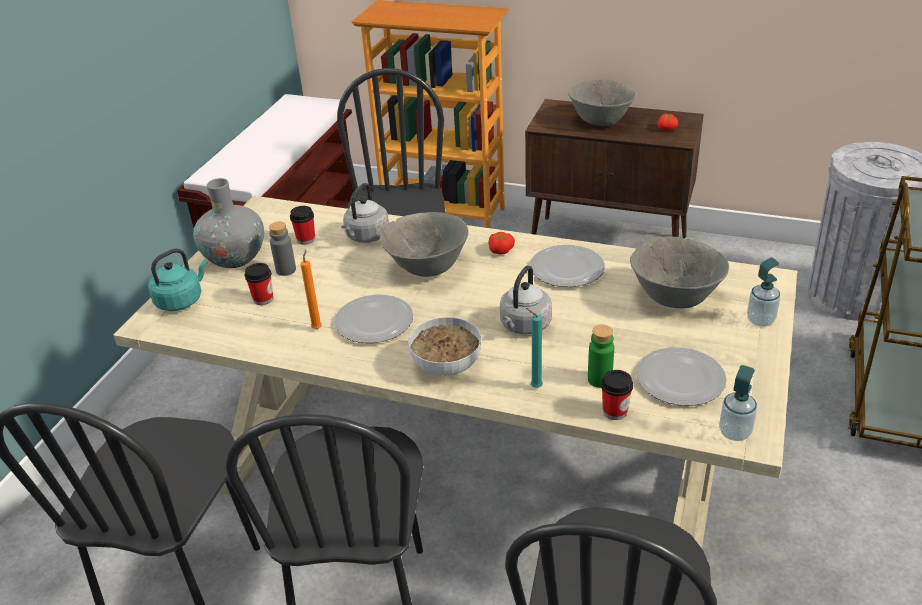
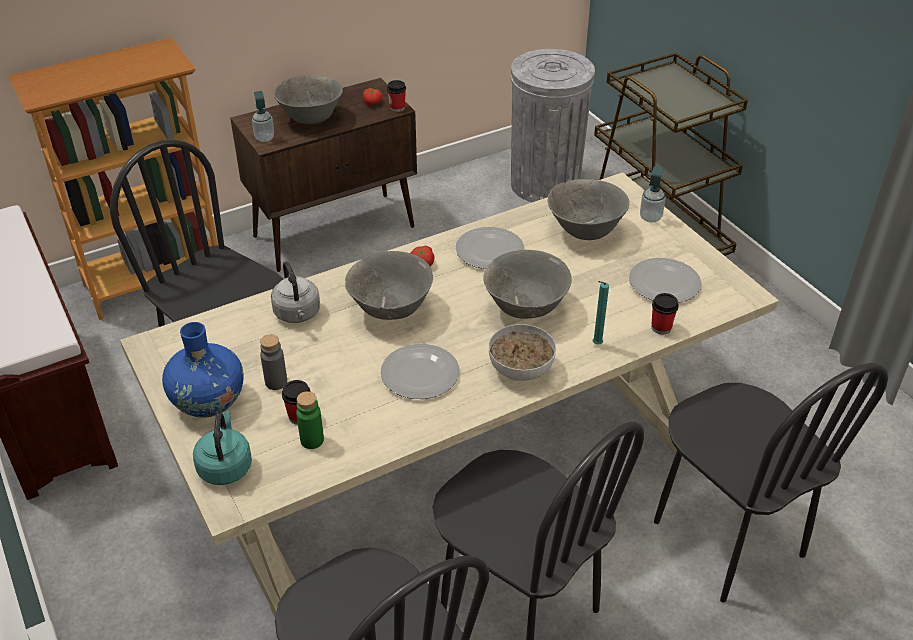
camera: 50 degrees left, 5 degrees up
(235, 258) = (208, 401): grey vase -> blue vase
(306, 239) = (247, 347): cup -> cup (397, 108)
(317, 327) = (384, 407): orange candle -> none
(524, 326) = (526, 309): grey kettle -> grey bowl
(599, 379) = (623, 314): green bottle -> green bottle (312, 440)
(734, 432) = (733, 296): soap dispenser -> soap dispenser (264, 138)

